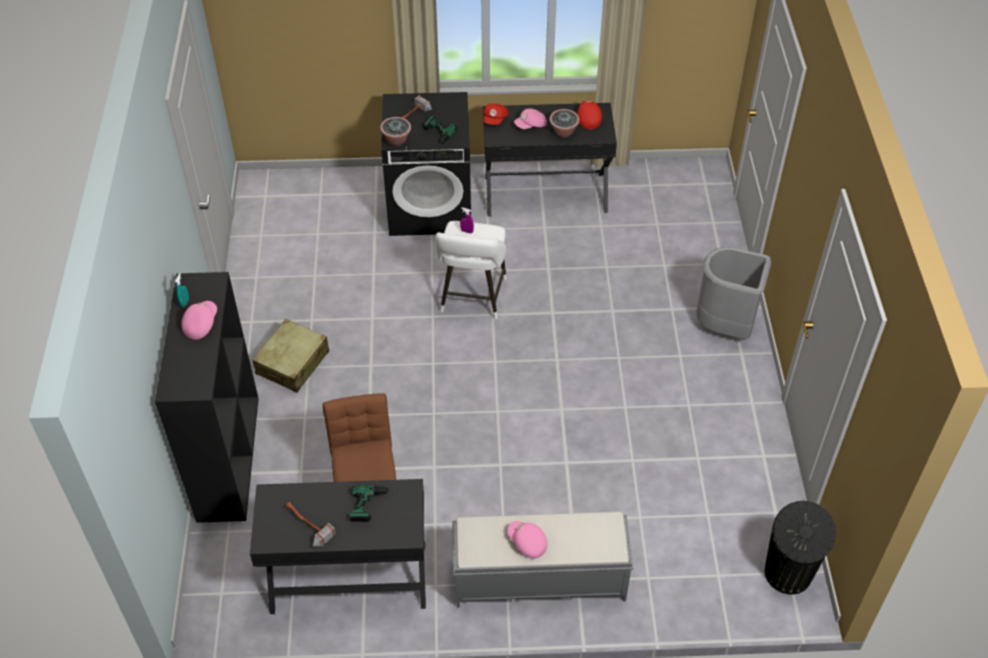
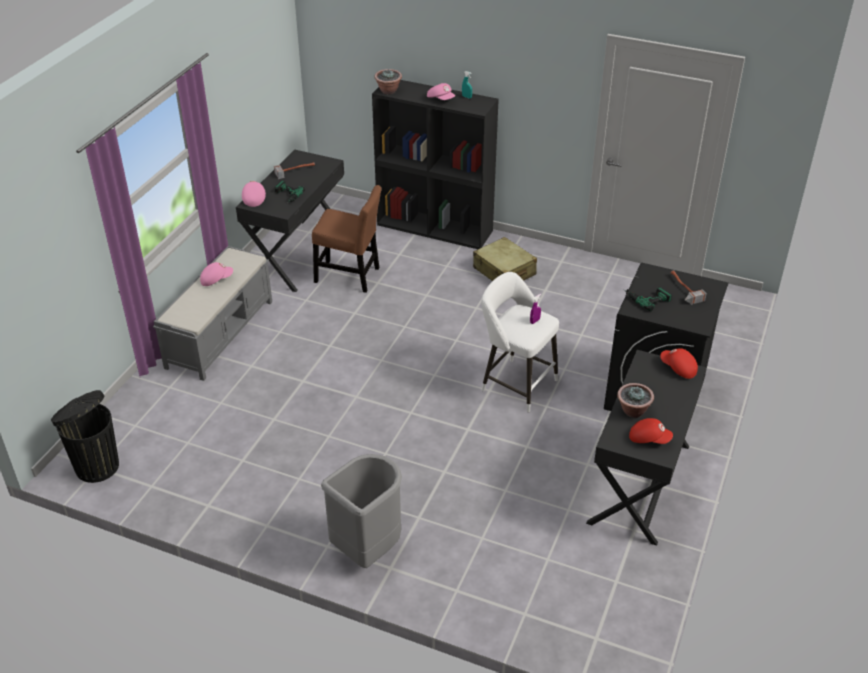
camera: 115 degrees right, 10 degrees down
(396, 141) = (648, 273): potted plant -> potted plant (388, 91)
(531, 126) = (656, 391): pink cap -> pink cap (254, 198)

